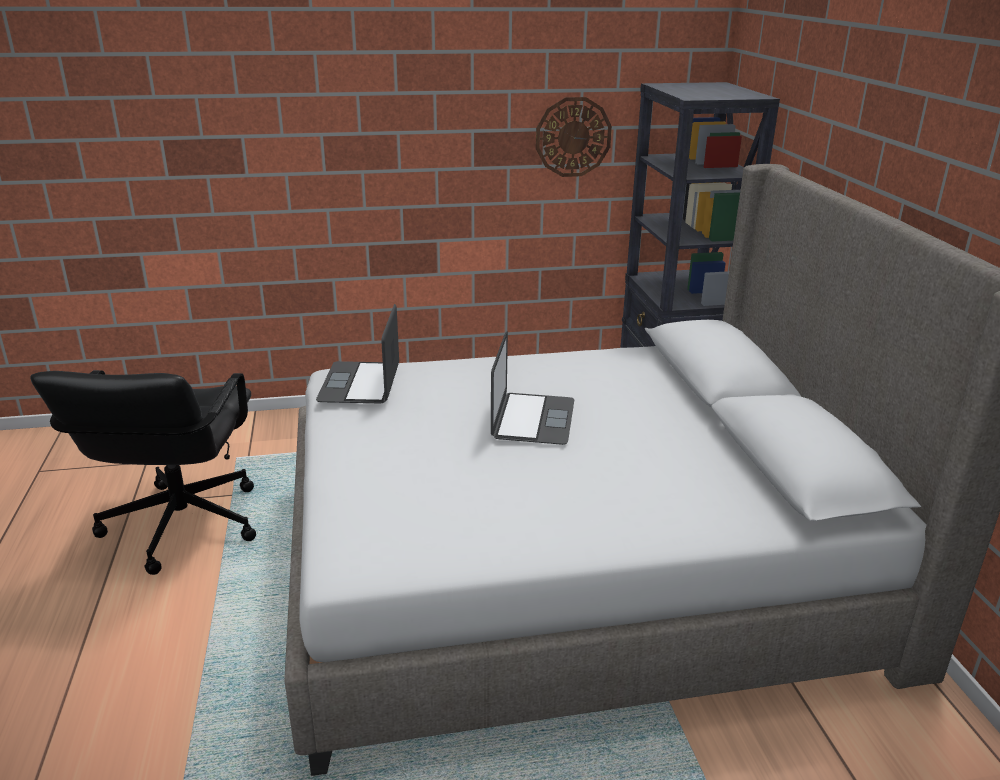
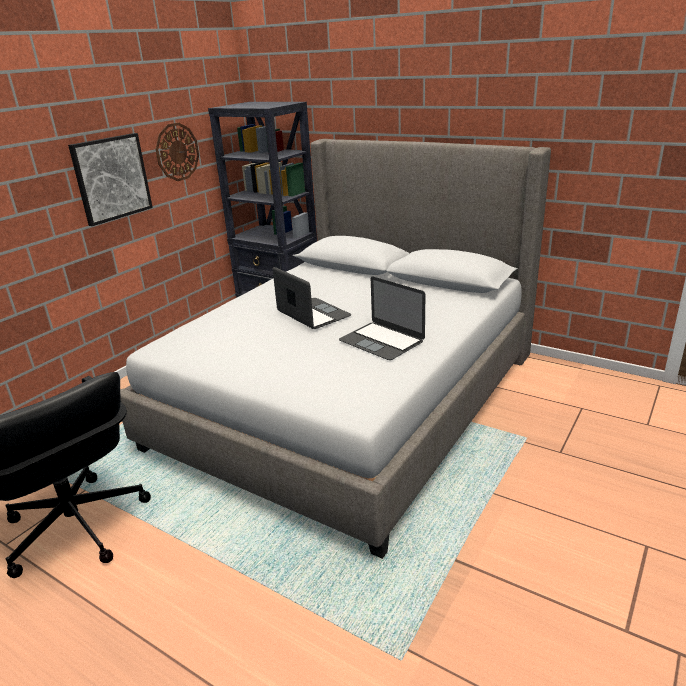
camera: 45 degrees left, 0 degrees up
(360, 383) = (184, 343): laptop -> laptop (381, 341)
(458, 154) = (111, 178): none -> picture

